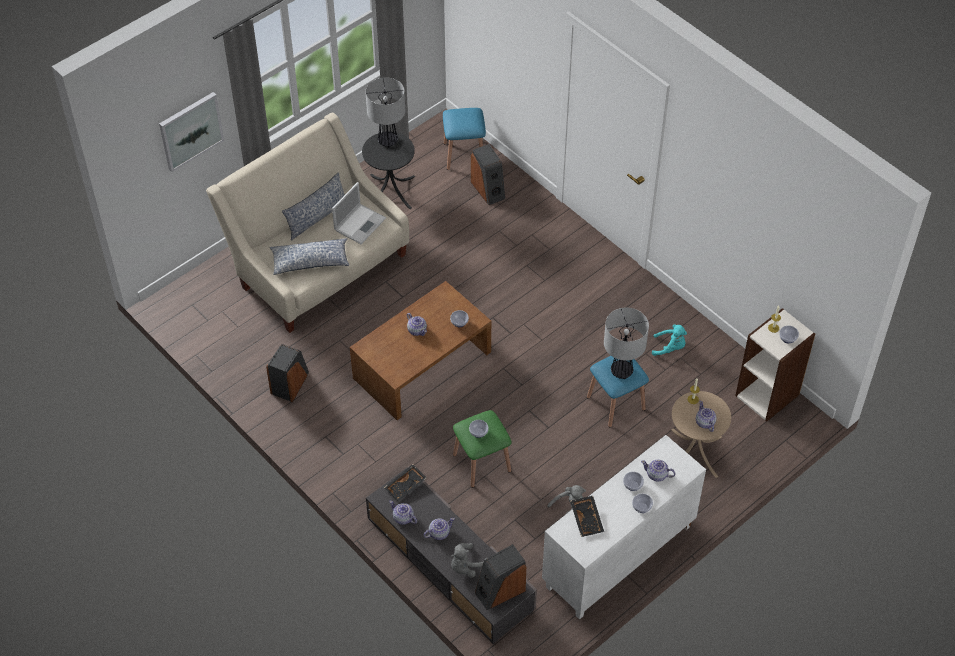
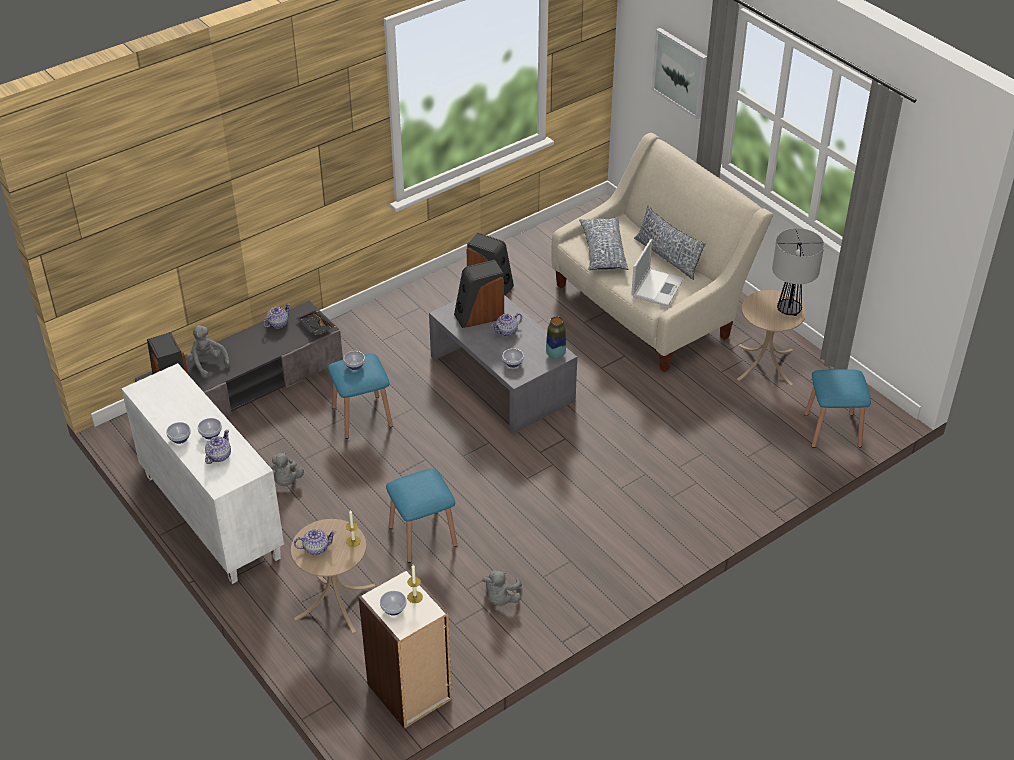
camera: 95 degrees right, 10 degrees down
(360, 223) = (657, 287): laptop -> laptop turned 105 degrees counterclockwise
(390, 191) = (765, 364): black side table -> beige side table
(421, 364) = (502, 378): brown coffee table -> grey coffee table
(439, 533) = (252, 347): teapot -> none
(445, 295) = (555, 355): none -> vase
(482, 463) = (362, 416): green stool -> blue stool
(488, 189) = (772, 448): speaker -> speaker (479, 315)
(587, 519) = (180, 395): black tray -> none
(621, 371) = (417, 489): table lamp -> none
(670, 347) = (501, 598): turquoise plush toy -> grey plush toy

